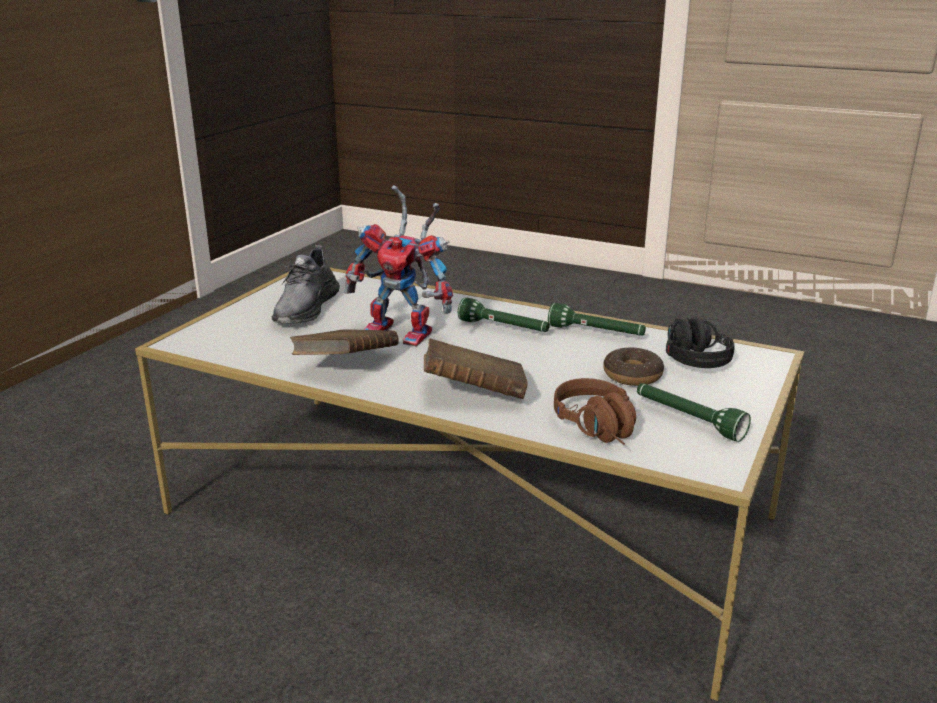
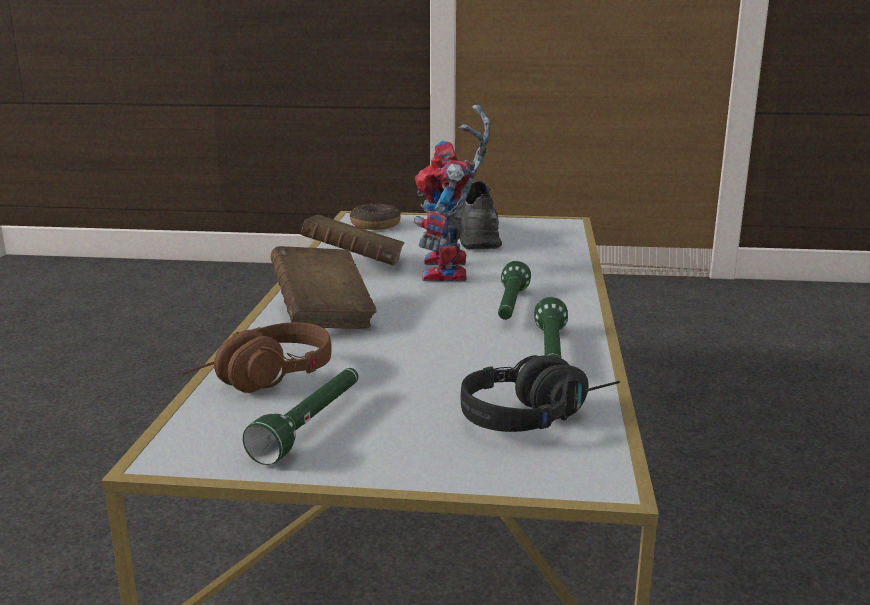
camera: 70 degrees right, 5 degrees down
(305, 308) = (473, 234): grey shoe -> grey shoe turned 90 degrees clockwise
(632, 375) = (431, 384): donut -> donut (375, 225)

